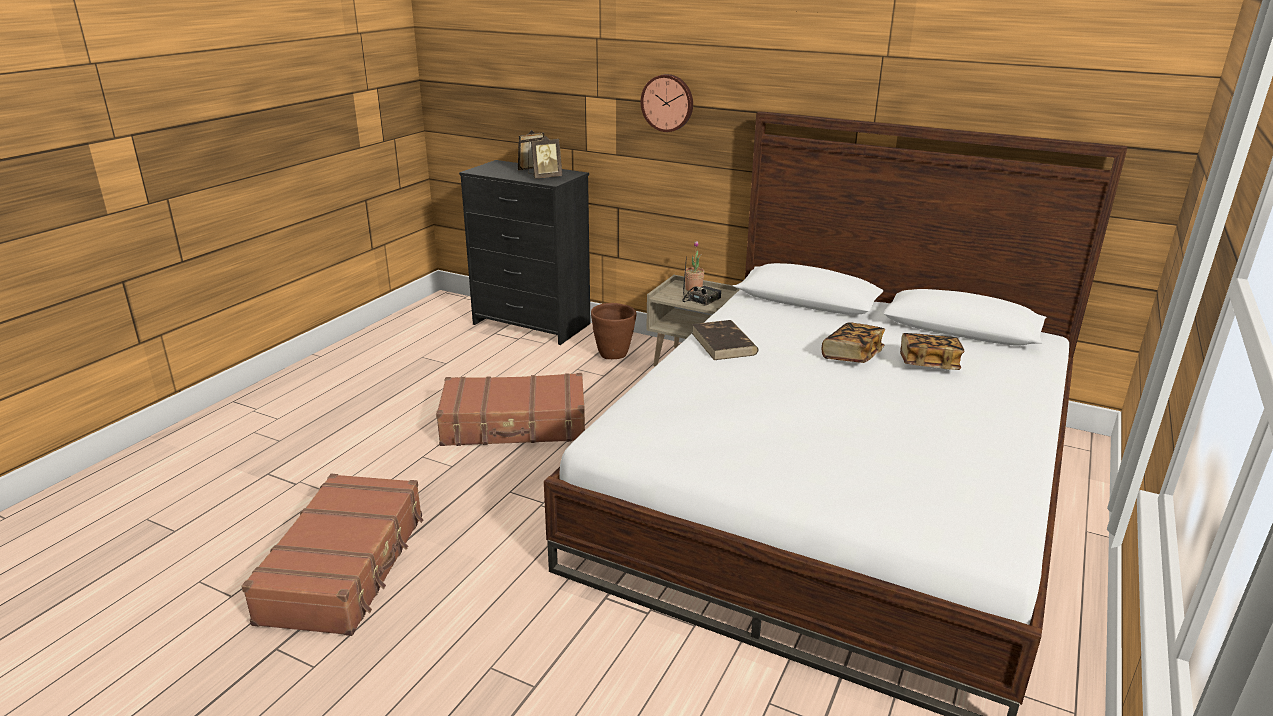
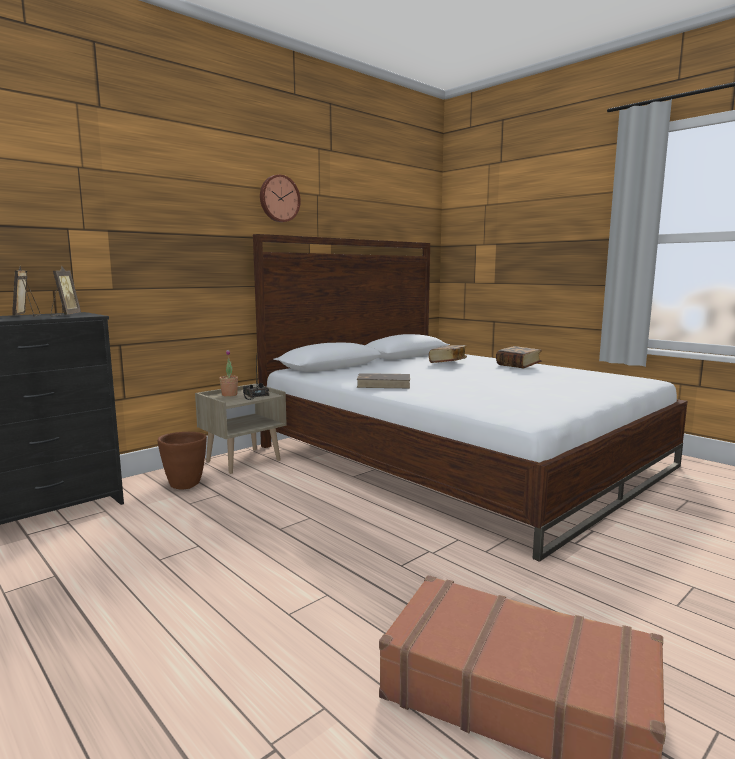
camera: 70 degrees left, 15 degrees down
(515, 425) = (271, 548): brown suitcase -> none
(668, 102) = (168, 232): wall clock -> wall clock (279, 198)
(851, 355) = (426, 369): book -> book (518, 366)

